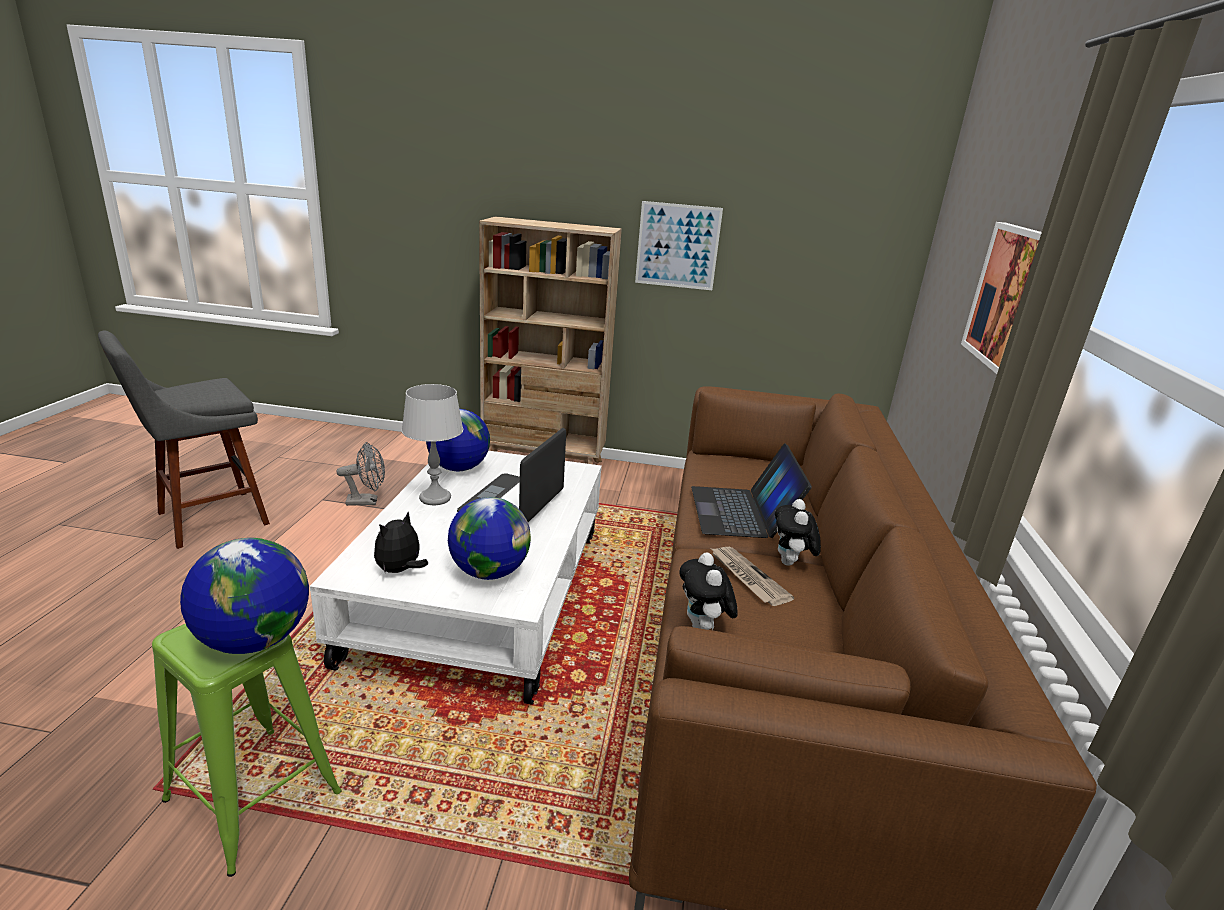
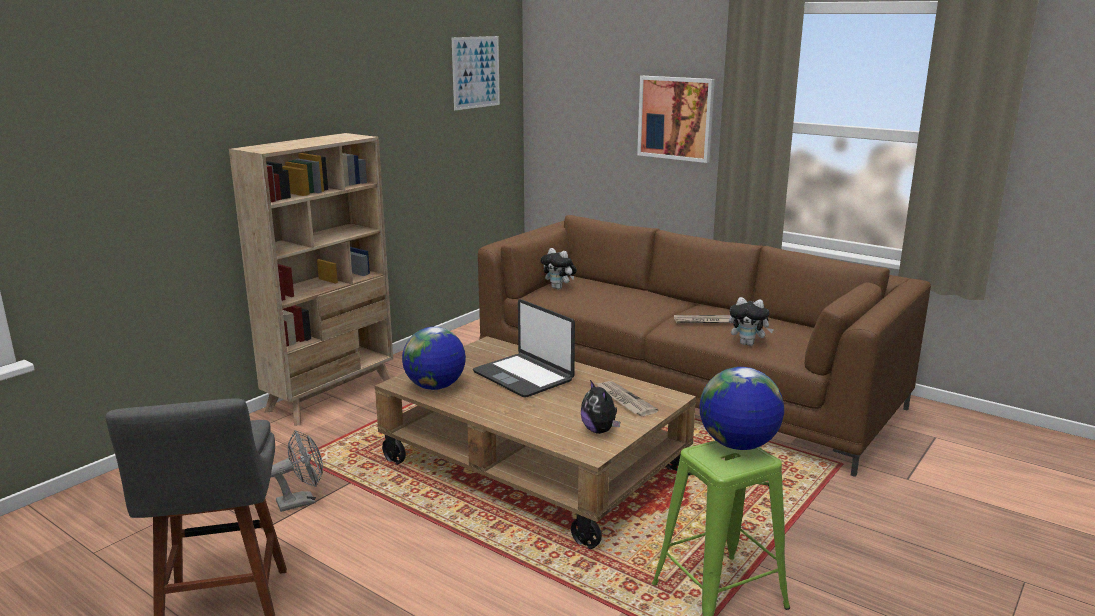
camera: 60 degrees left, 5 degrees down
(367, 501) = (302, 501): grey fan -> grey fan turned 45 degrees clockwise
(435, 498) = (486, 403): grey table lamp -> none
(483, 594) = (534, 466): white coffee table -> brown coffee table
(489, 572) = (624, 400): globe -> newspaper
(677, 246) = (383, 139): picture -> picture (476, 72)
(742, 512) = (627, 304): laptop -> none
(790, 564) = (693, 310): plush toy -> plush toy (559, 288)

